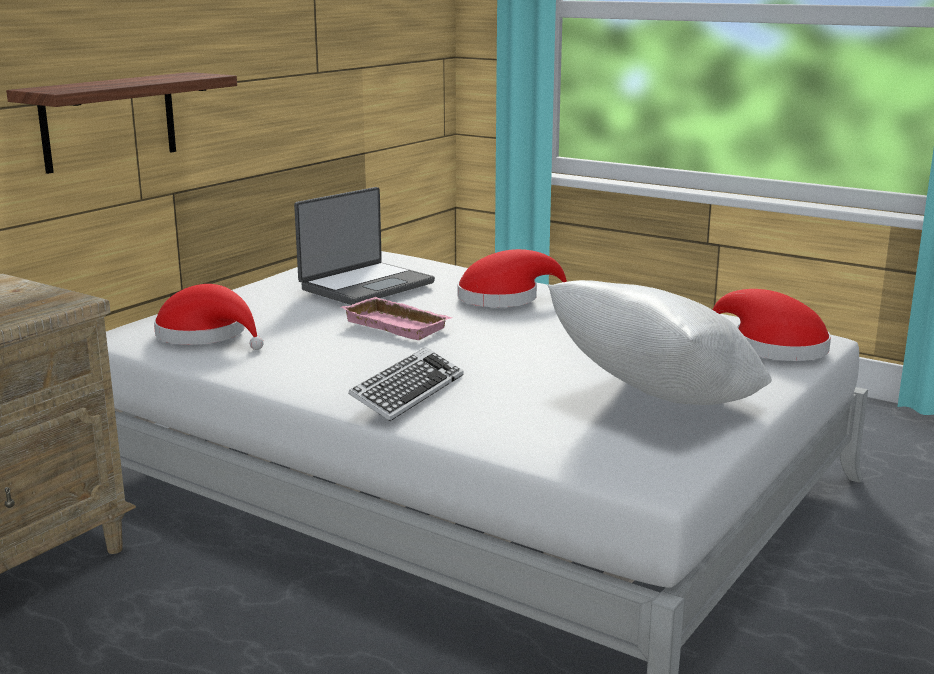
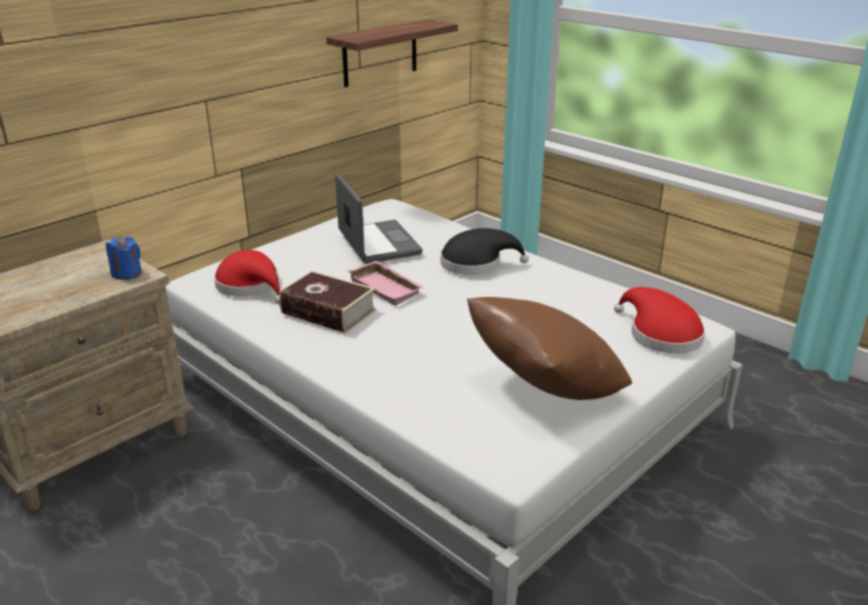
camera: 10 degrees right, 10 degrees up
(48, 301) = (127, 273): none -> blue candle
(109, 121) = (188, 124): shelf -> shelf (380, 53)
(329, 351) = (328, 311): none -> book
(365, 285) = (377, 243): laptop -> laptop turned 75 degrees counterclockwise
(407, 392) = (368, 359): keyboard -> none
(504, 298) = (476, 263): red hat -> black hat
(655, 404) = (544, 389): white pillow -> brown pillow

